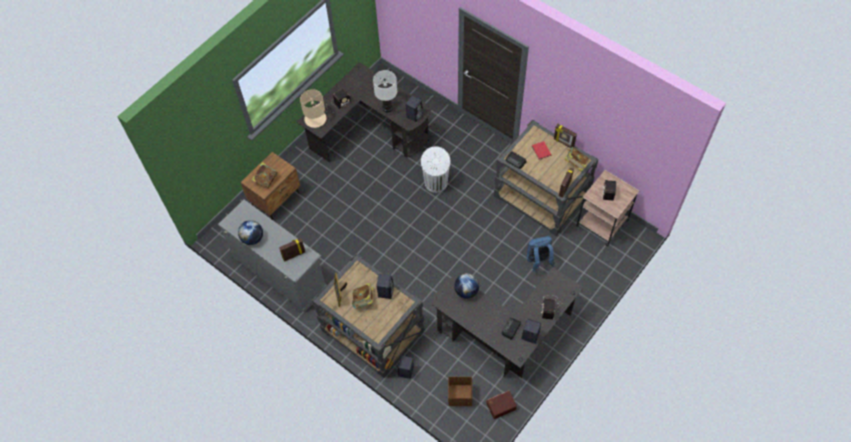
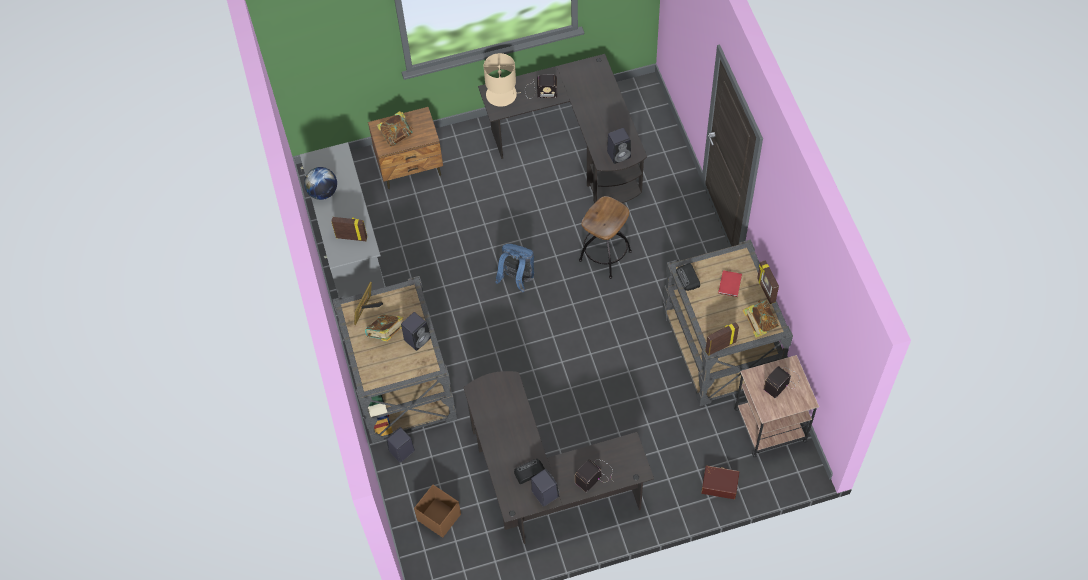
camera: 35 degrees right, 0 degrees up
(387, 108) = (593, 128): white table lamp -> none
(436, 183) = (605, 256): white trash can -> brown stool
(466, 291) = (513, 397): globe -> none
(500, 406) = (475, 559): brown storage box -> brown storage box (719, 484)
(538, 261) = (653, 422): blue backpack -> blue backpack (517, 279)

